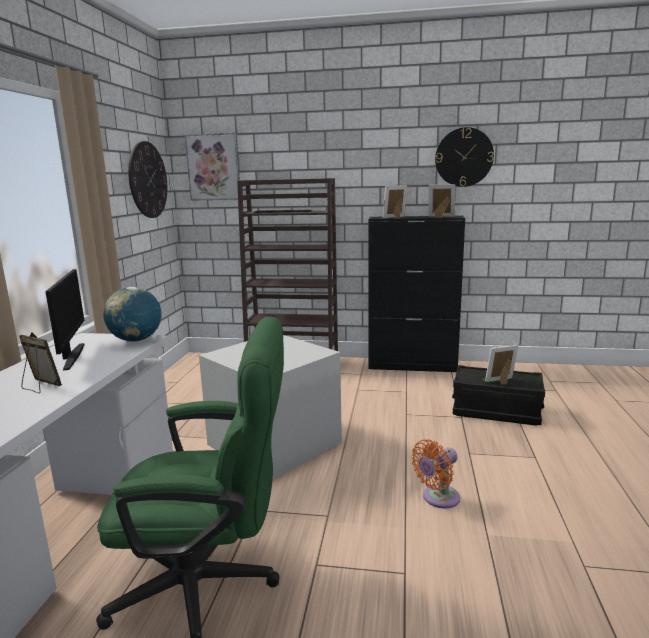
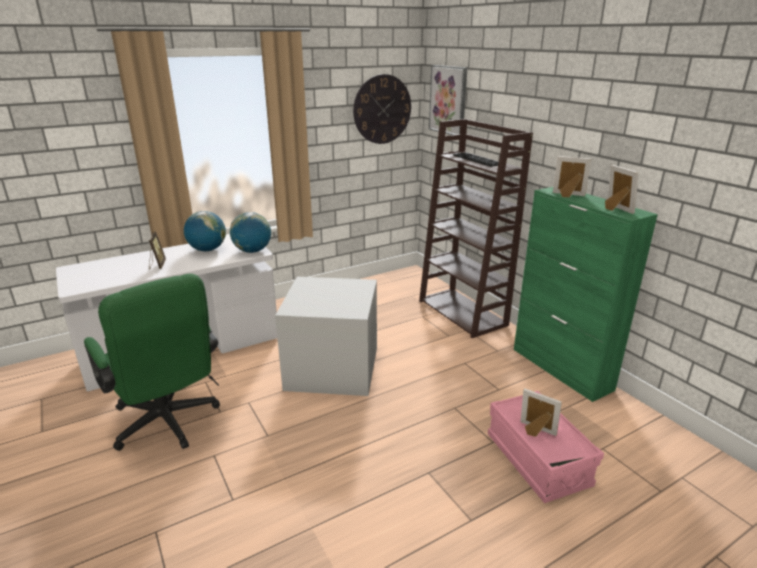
camera: 50 degrees right, 10 degrees up
(71, 356) = (207, 250): monitor -> globe
(412, 365) = (561, 369): black cabinet -> green cabinet
(438, 498) = (337, 480): orange fan -> none
(464, 157) = (681, 134): wall clock -> none
(496, 411) = (537, 460): black storage box -> pink storage box

